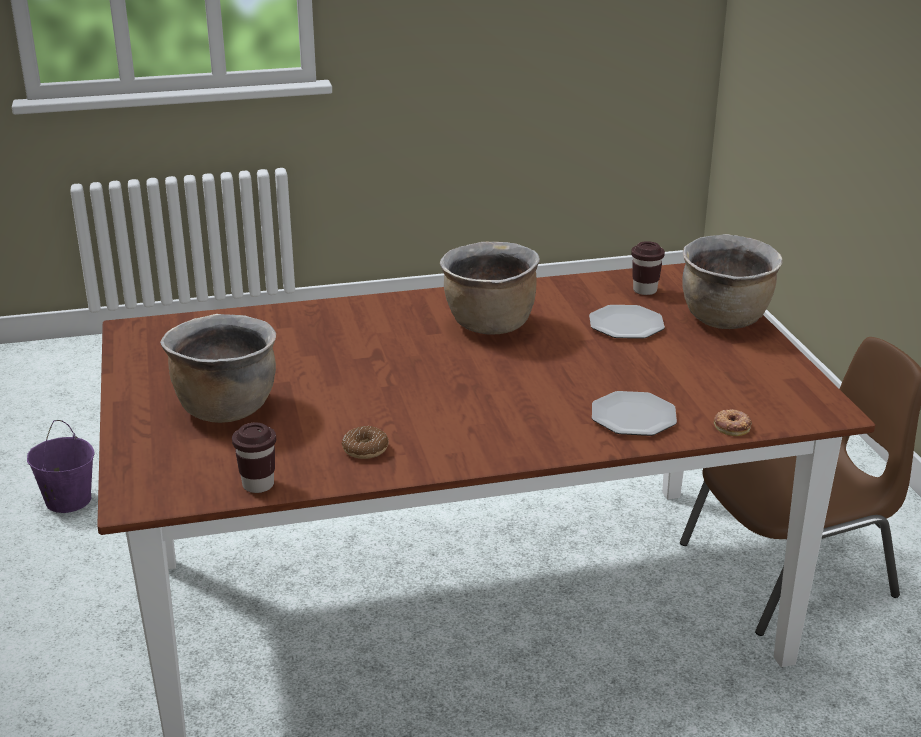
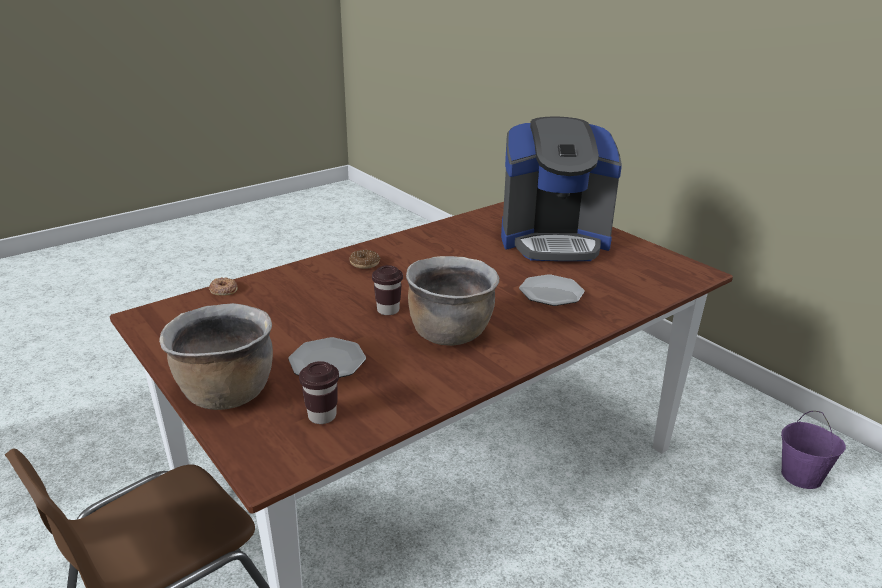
camera: 155 degrees right, 0 degrees up
(225, 408) = (554, 240): brown cooking pot -> coffee machine
(258, 485) = (483, 214): brown cup -> brown cup (388, 310)
(365, 449) = (449, 236): donut -> donut (364, 264)
(634, 417) = (295, 283): plate -> plate (551, 293)

